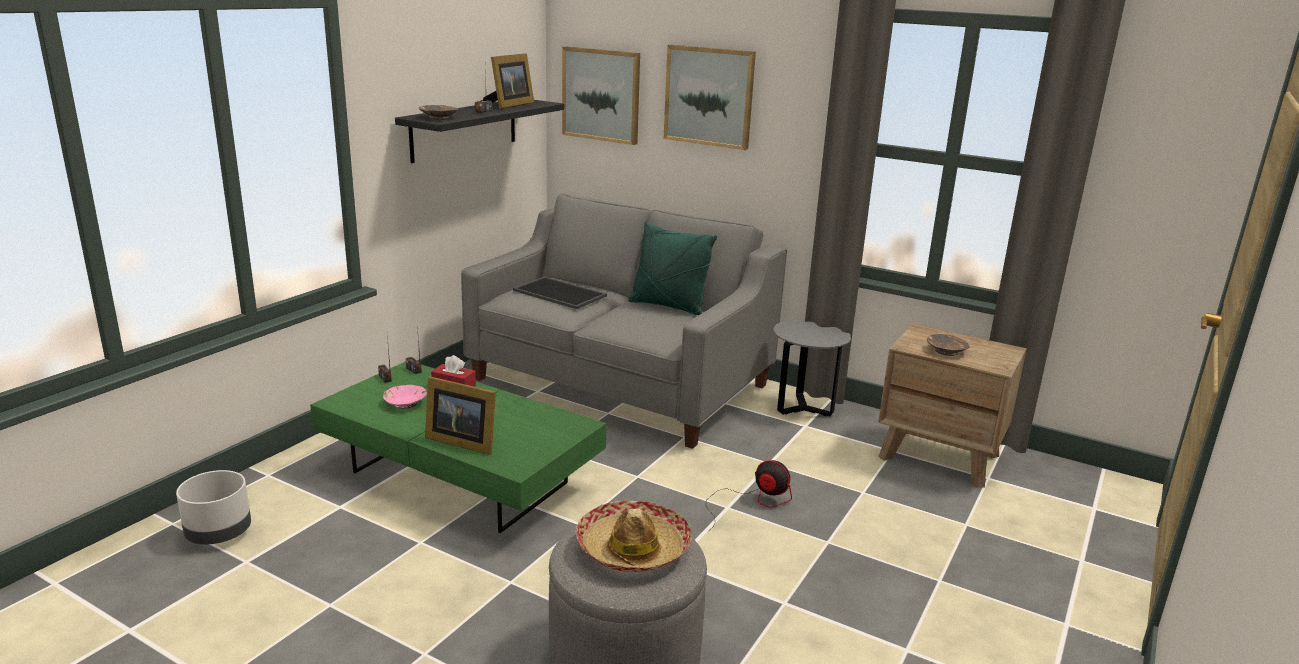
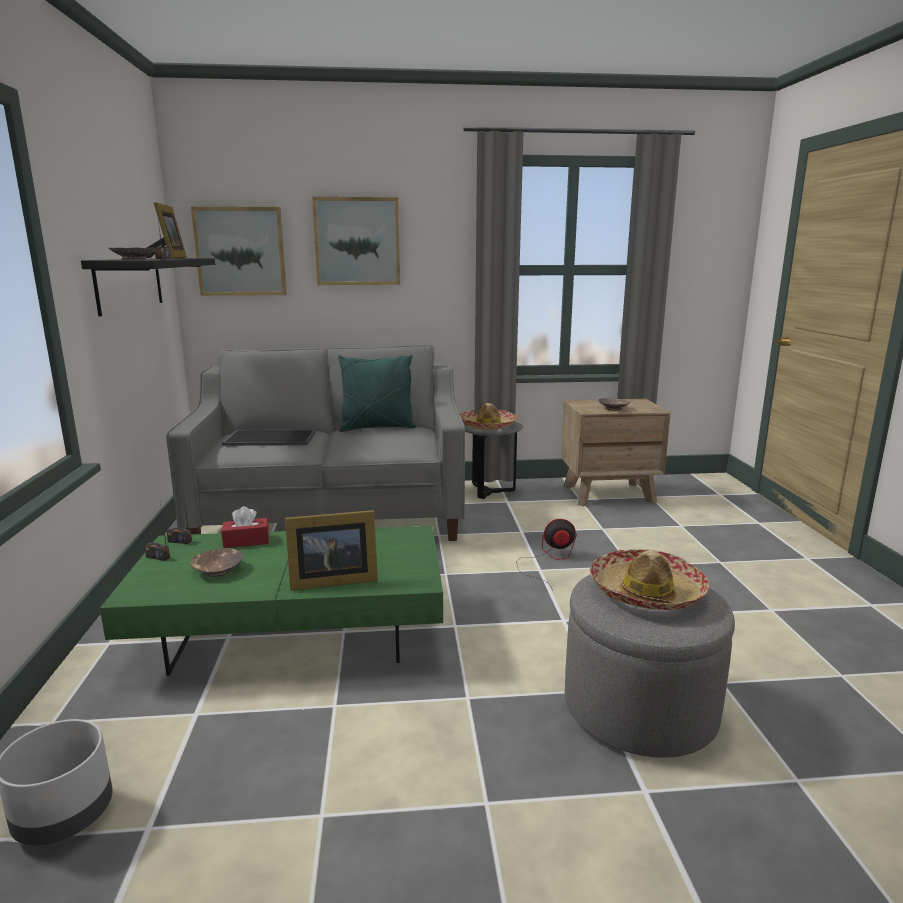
camera: 35 degrees left, 5 degrees down
(405, 403) = (218, 570): pink bowl -> brown bowl
(806, 332) = (487, 426): none -> hat

